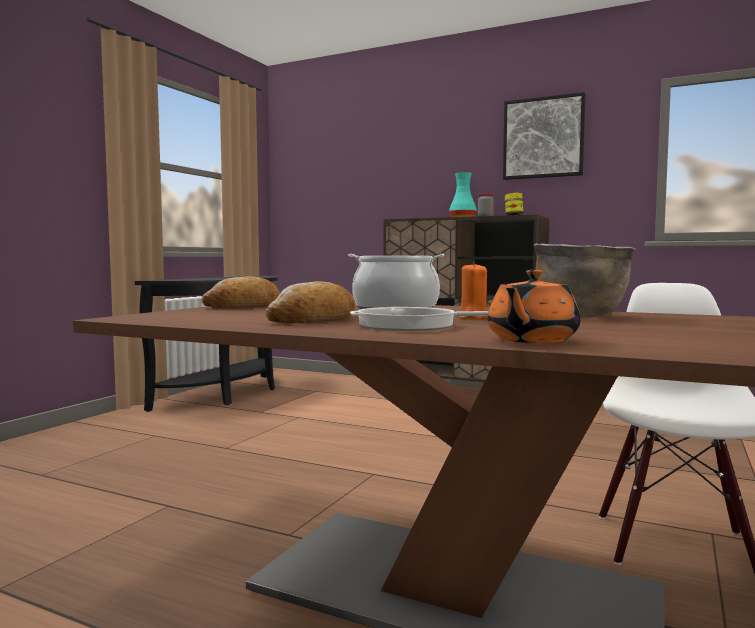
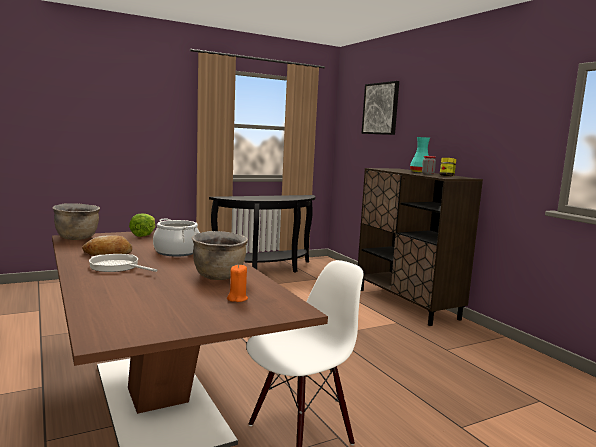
camera: 35 degrees right, 5 degrees up
(151, 317) = (77, 238): none -> brown cooking pot
(244, 306) = (144, 234): bread -> lettuce
(472, 318) = (168, 266): orange candle -> orange candle (237, 298)
(531, 340) = (94, 288): orange teapot -> none
(543, 138) = (487, 111): picture -> picture (380, 108)

